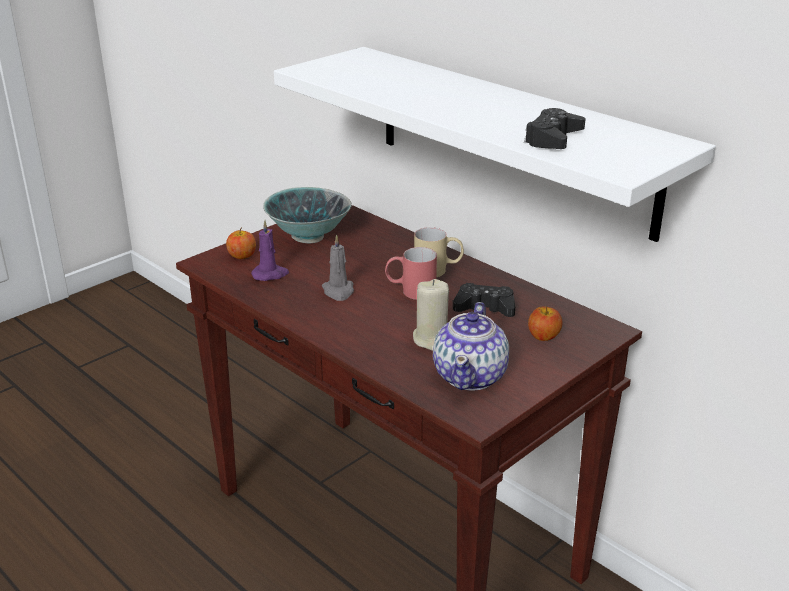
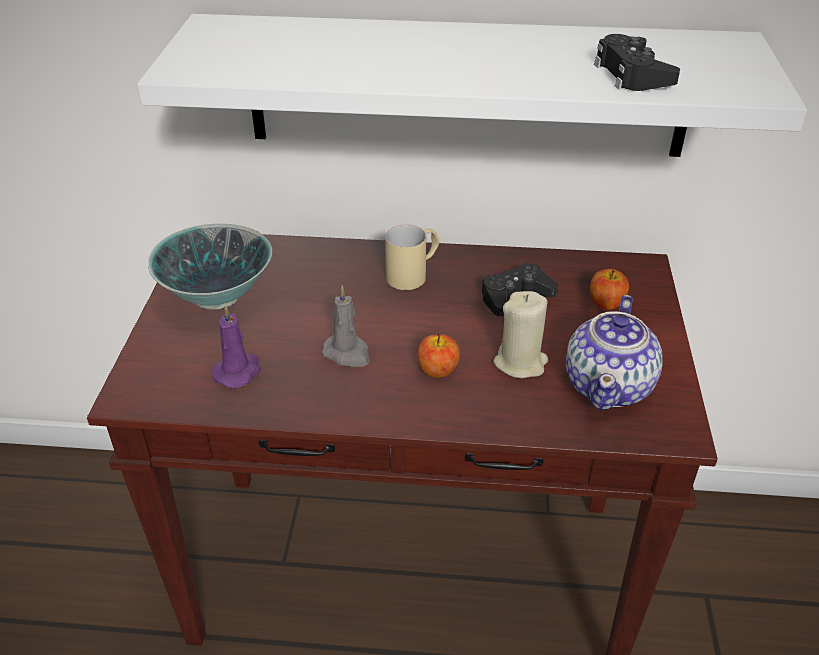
camera: 40 degrees left, 10 degrees up
(242, 256) = (168, 363): apple -> apple (438, 370)
(410, 291) = (420, 314): red mug -> none
(471, 376) = (609, 385): teapot -> teapot turned 45 degrees clockwise

